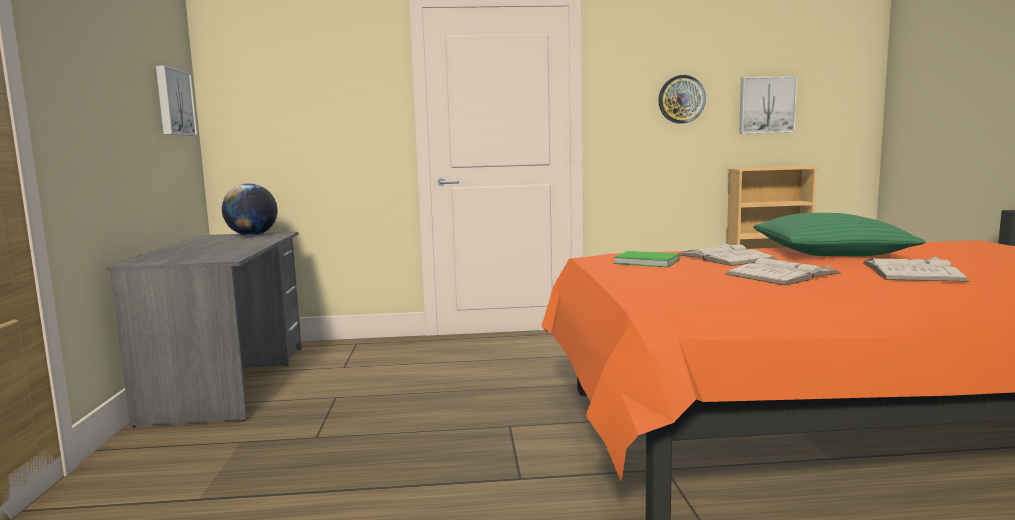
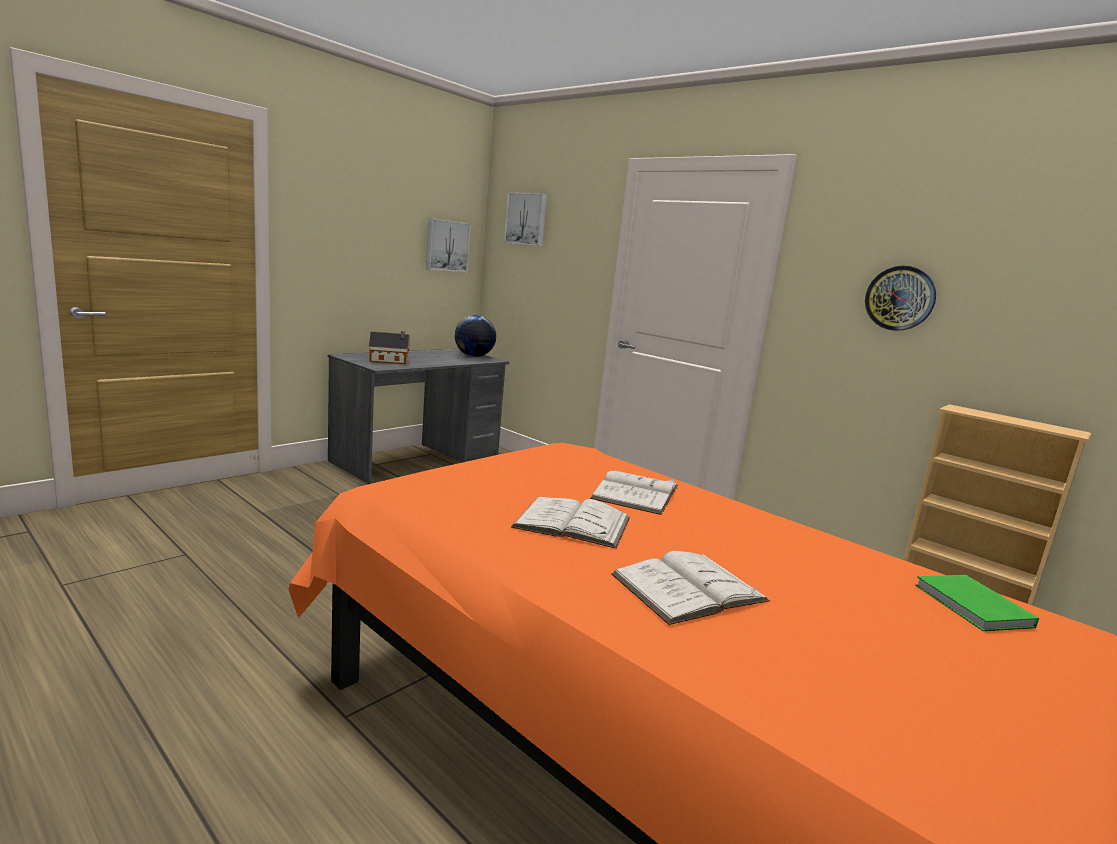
camera: 45 degrees right, 5 degrees up
(205, 254) = (390, 361): none -> toy house
(648, 262) = (558, 467): green book -> green book (973, 607)
(766, 105) = (1040, 326): picture -> picture (527, 219)
(829, 252) = (763, 537): green pillow -> none

